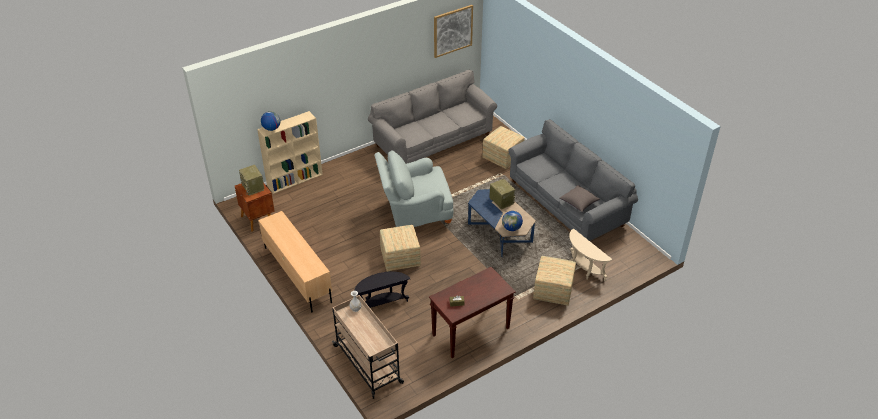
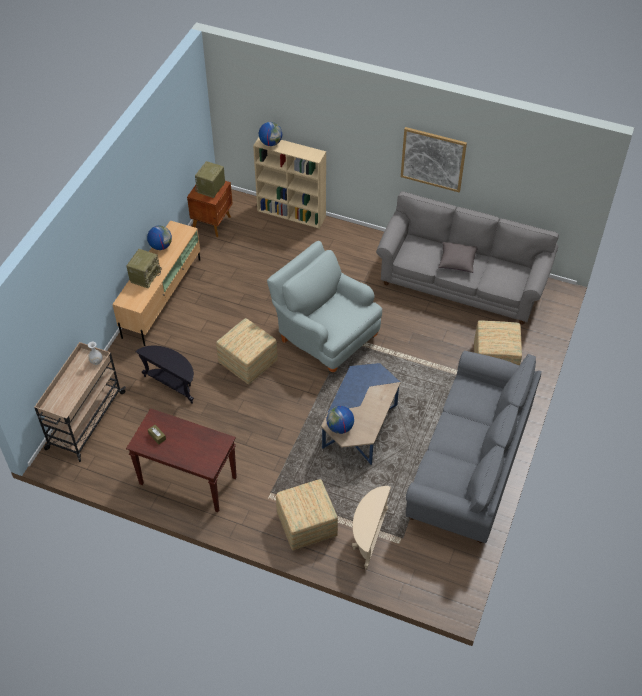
camera: 55 degrees right, 10 degrees up
(277, 235) = (160, 246): none -> globe
(452, 30) = (550, 171): picture -> picture (433, 159)
(501, 201) = (378, 394): radio -> radio (145, 276)
(578, 203) = (438, 469): grey pillow -> grey pillow (457, 262)

